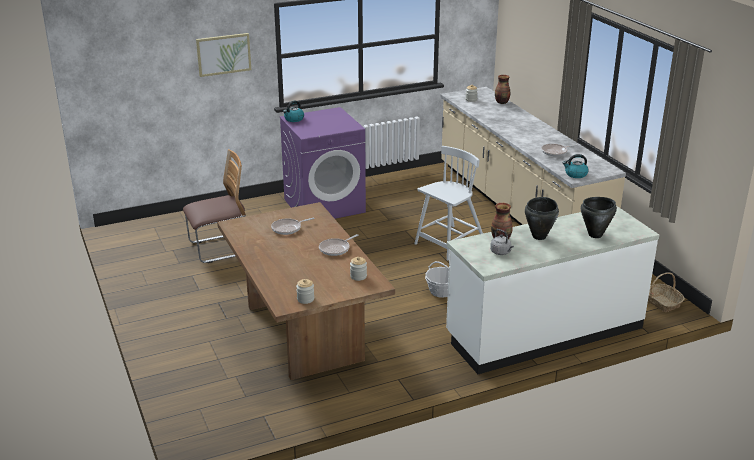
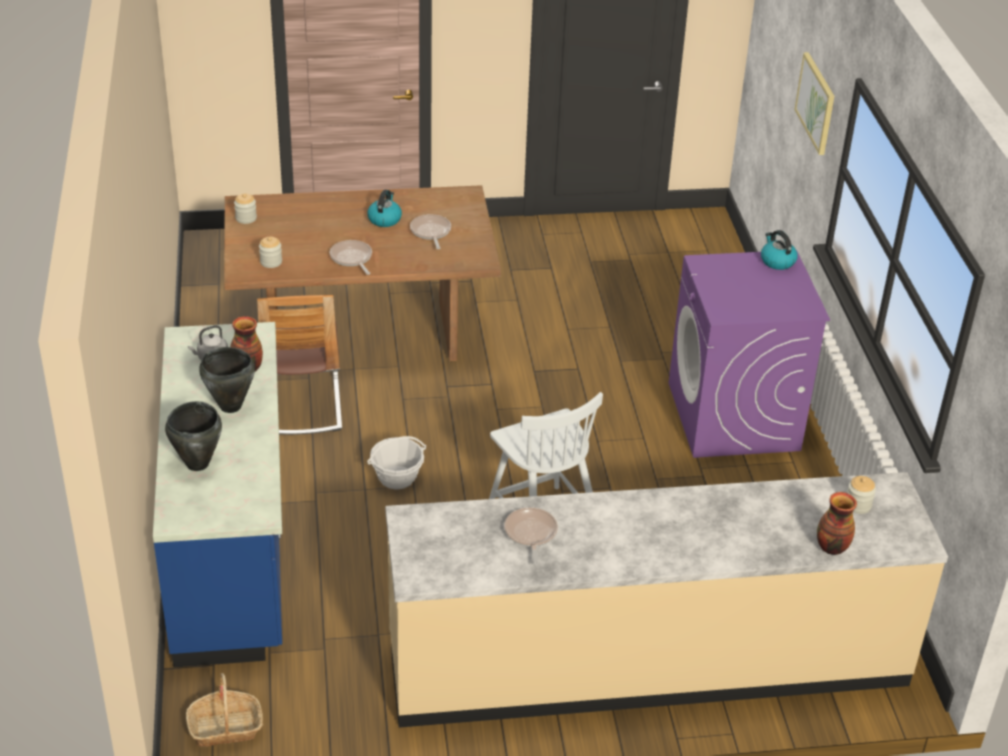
camera: 105 degrees right, 10 degrees up
(220, 249) = (617, 297): chair -> chair (301, 405)
(544, 332) = (232, 550): white counter -> blue counter
(575, 174) = (419, 523): kettle -> kettle (384, 219)

